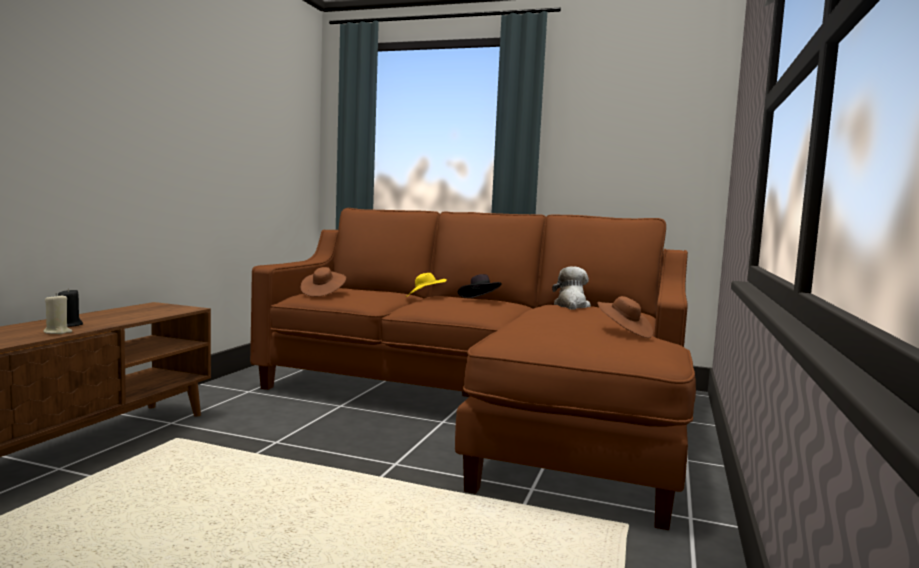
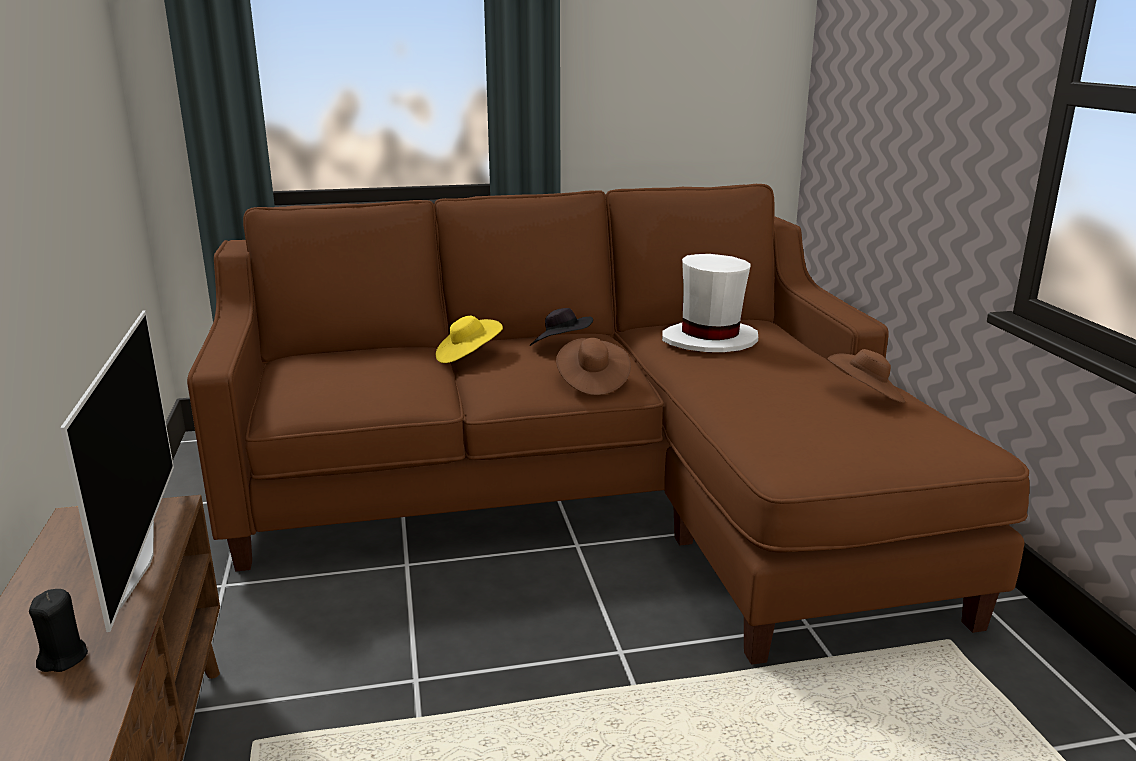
camera: 30 degrees left, 15 degrees up
(57, 332) = (92, 693): beige candle -> none
(145, 315) = (135, 562): none -> television
(323, 294) = (322, 393): brown hat -> brown hat (592, 382)
(571, 306) = (709, 340): plush toy -> white hat

